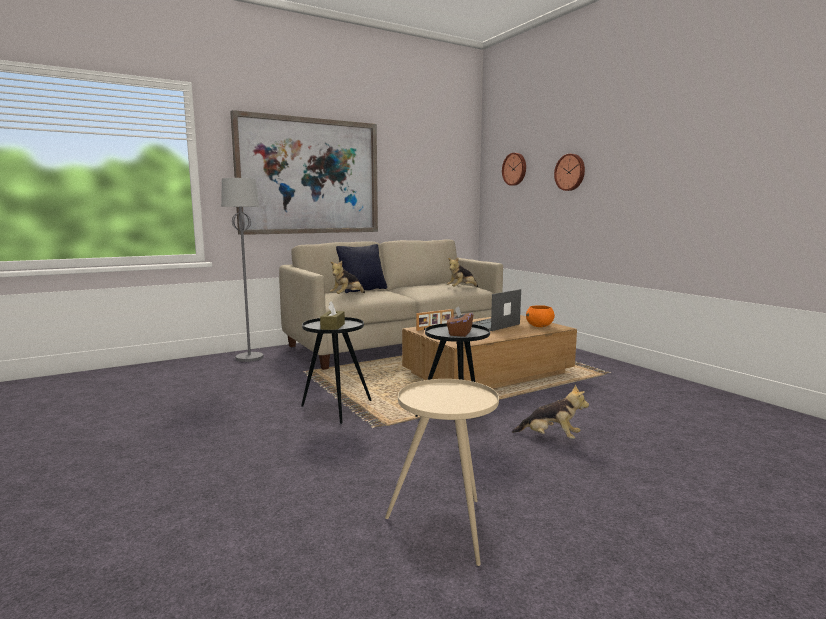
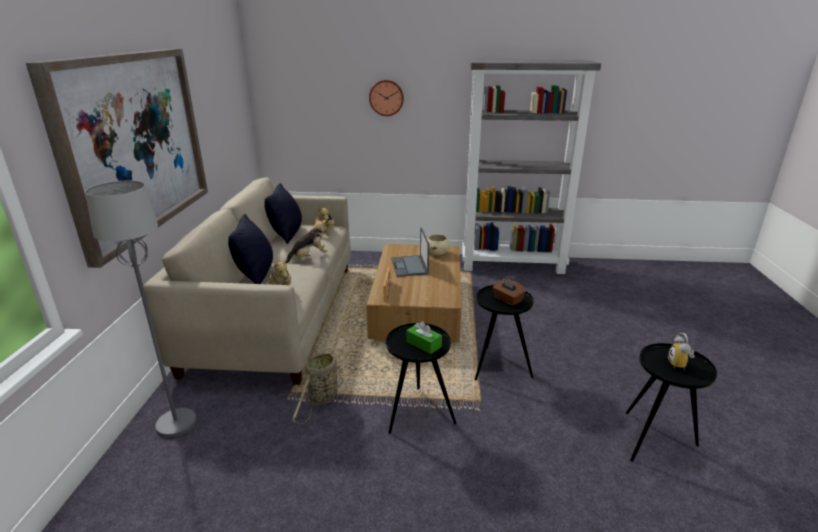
camera: 55 degrees left, 15 degrees up
(315, 379) = (322, 399): none -> basket
(333, 327) = (423, 344): brown tissue box -> green tissue box
(436, 284) = (287, 234): none -> black pillow
(445, 529) = (655, 441): beige side table -> black side table
(452, 400) = (680, 365): none -> alarm clock
(515, 169) = (308, 88): wall clock -> none
(539, 326) = (437, 253): orange bowl -> beige bowl
(550, 437) = (555, 343): plush toy -> plush toy (309, 257)
(673, 386) = (513, 265): none -> grey bookcase

